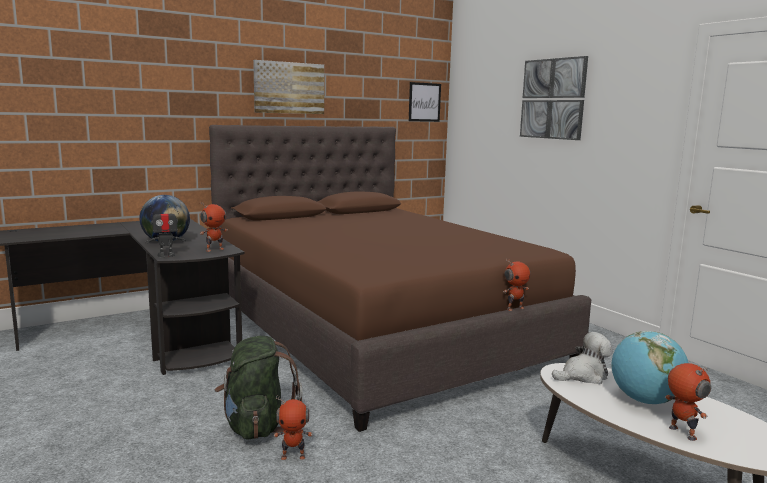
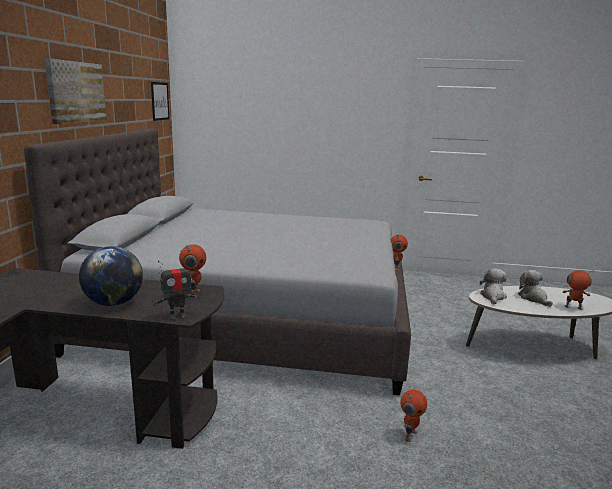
camera: 50 degrees left, 5 degrees up
(166, 255) = (177, 317): toy robot -> toy robot turned 45 degrees clockwise
(256, 426) = (347, 433): green backpack -> none
(376, 329) = (249, 320): brown bed -> grey bed
(553, 99) = (297, 102): picture -> none
(645, 401) = (533, 298): globe -> plush toy

